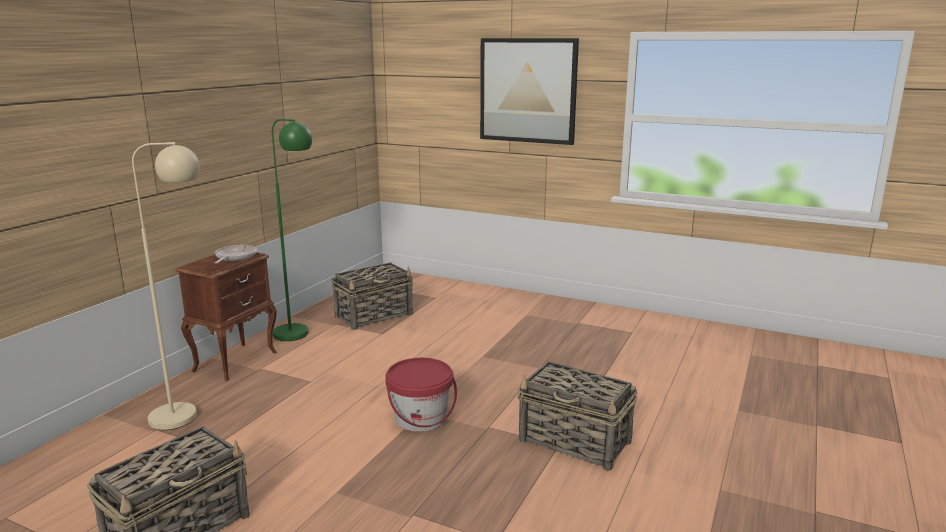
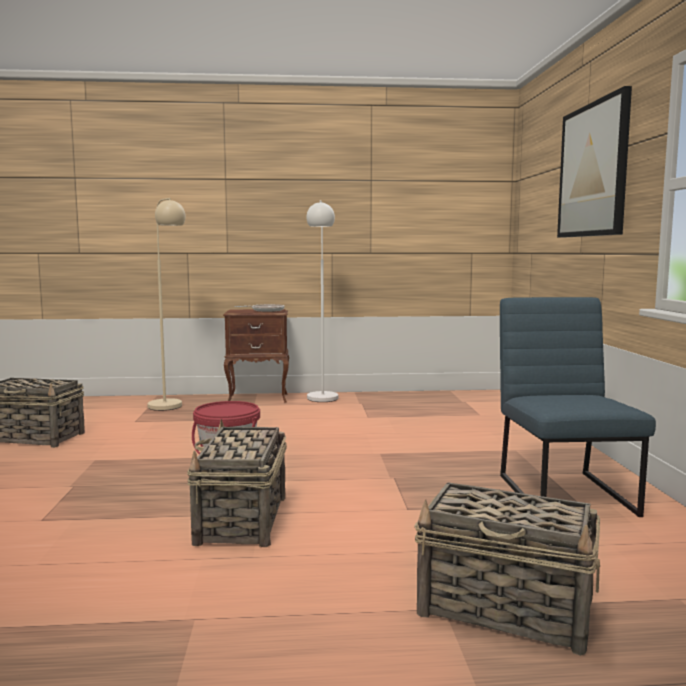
camera: 60 degrees right, 10 degrees down
(299, 336) = (322, 401): green floor lamp -> white floor lamp
(375, 315) = (399, 408): basket -> basket (507, 609)
(613, 329) = (564, 493): none -> blue chair

